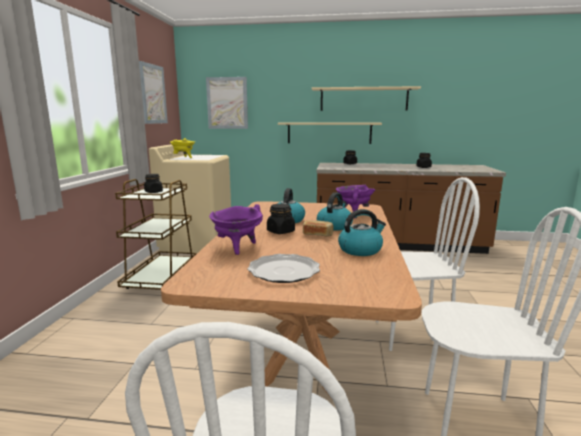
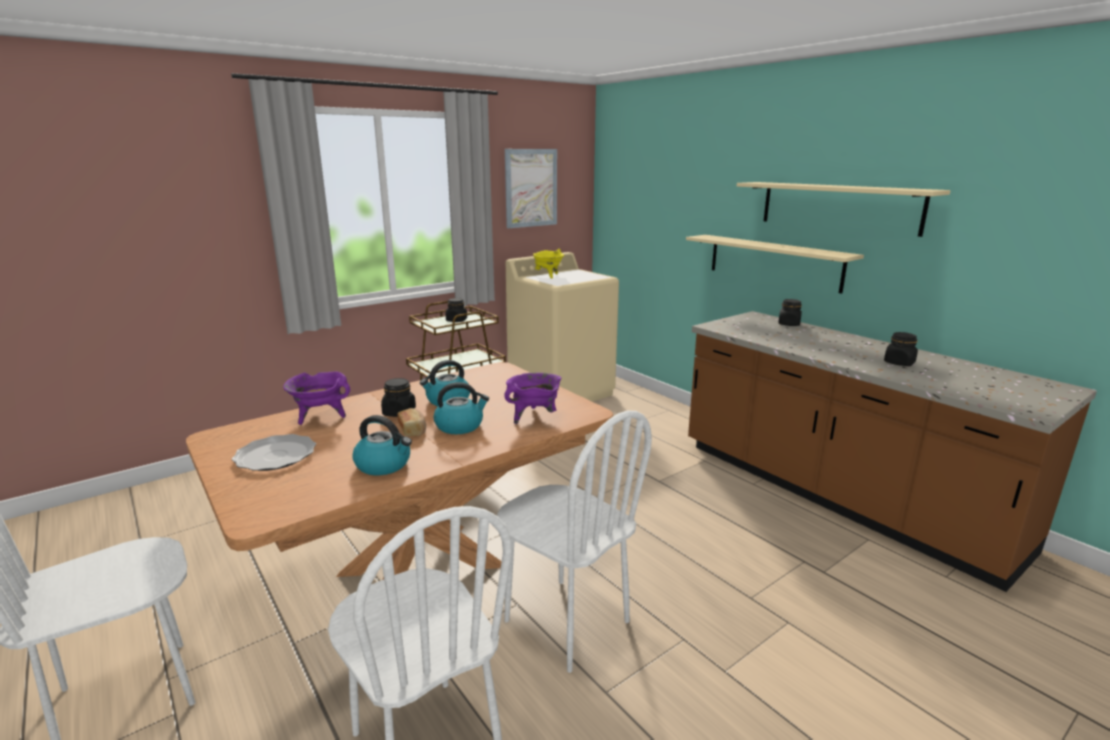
camera: 45 degrees right, 5 degrees up
(227, 103) = (643, 198): picture -> none

